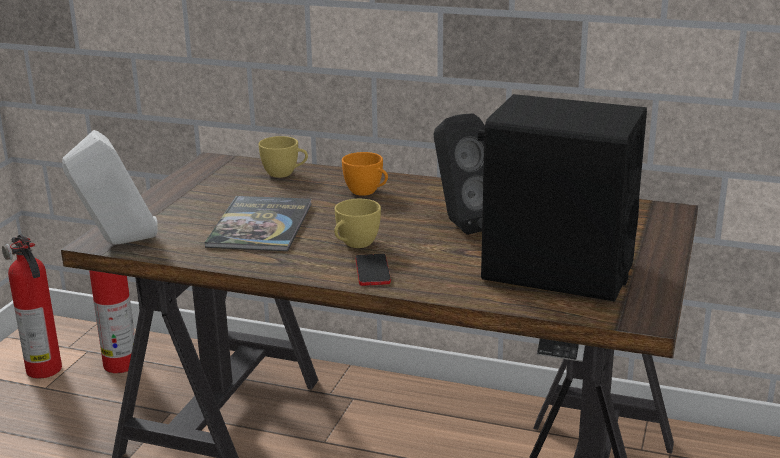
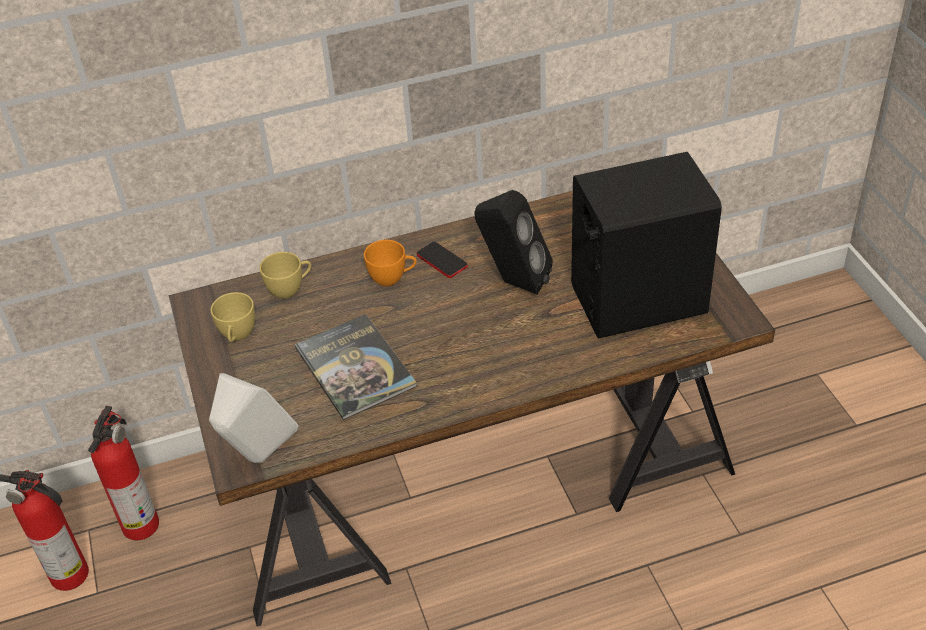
camera: 35 degrees left, 20 degrees up
(354, 245) = (460, 349): yellow cup -> yellow cup (237, 336)
(372, 271) = (510, 372): phone -> phone (442, 260)

